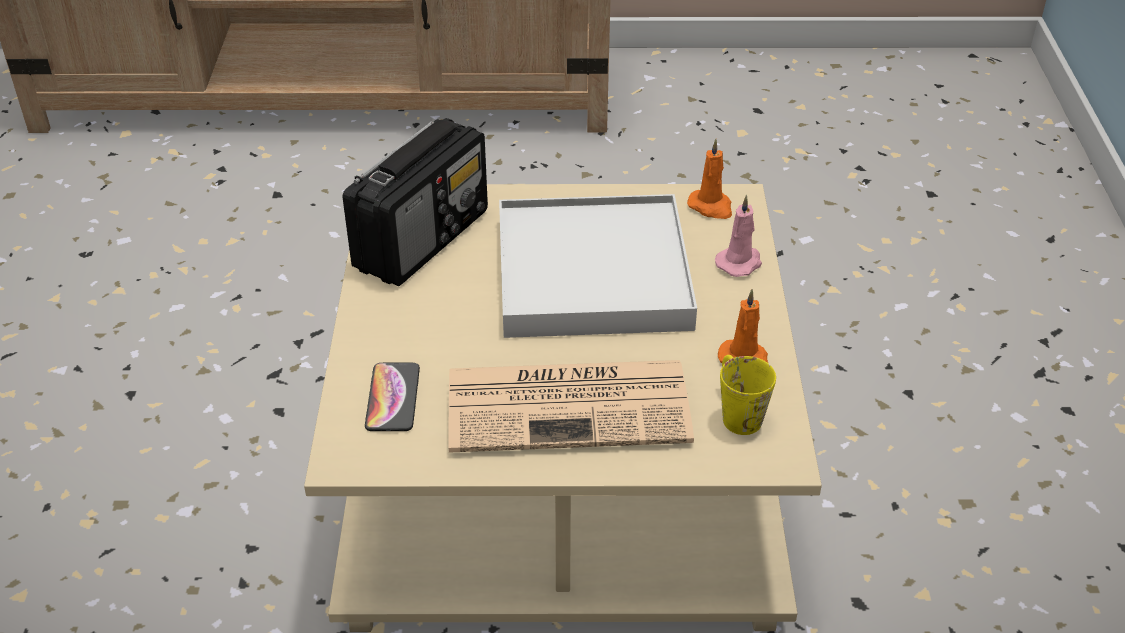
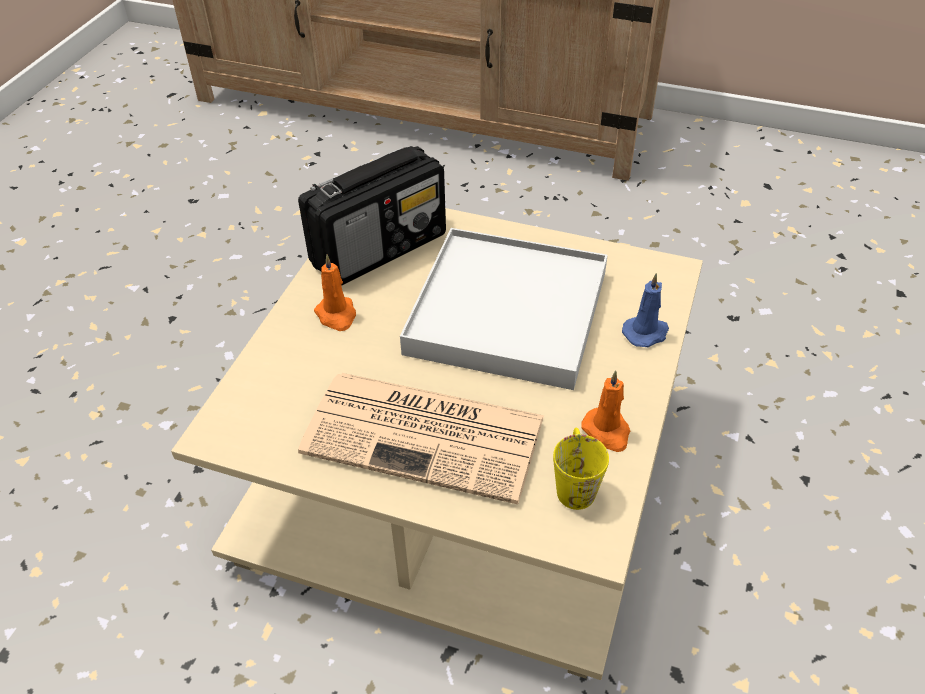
camera: 20 degrees right, 5 degrees up
(393, 398) = (282, 388): phone -> none
(711, 207) = (644, 272): orange candle -> orange candle (337, 315)
(740, 262) = (646, 333): pink candle -> blue candle

